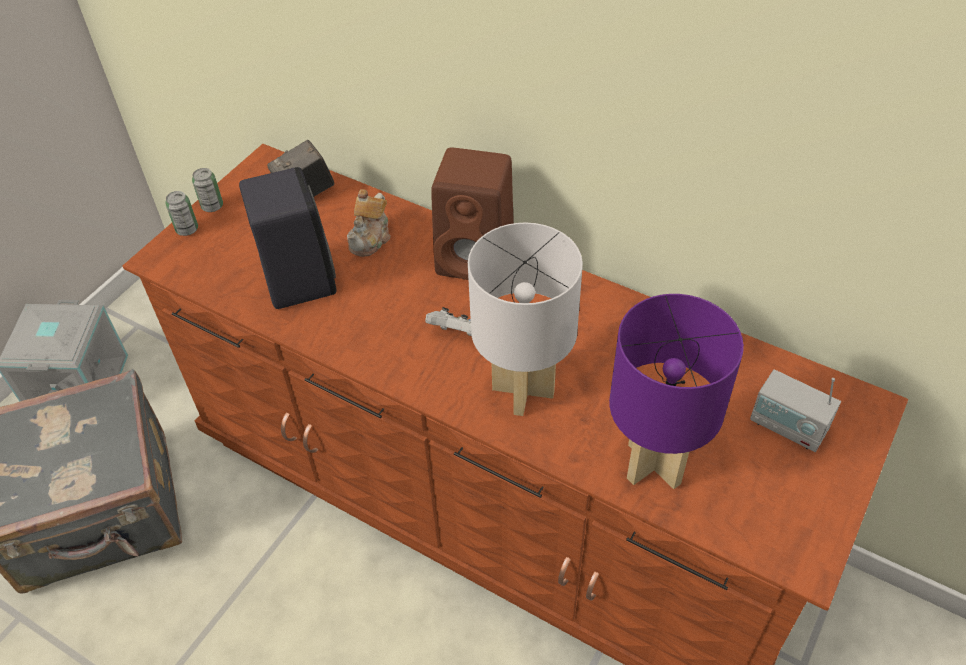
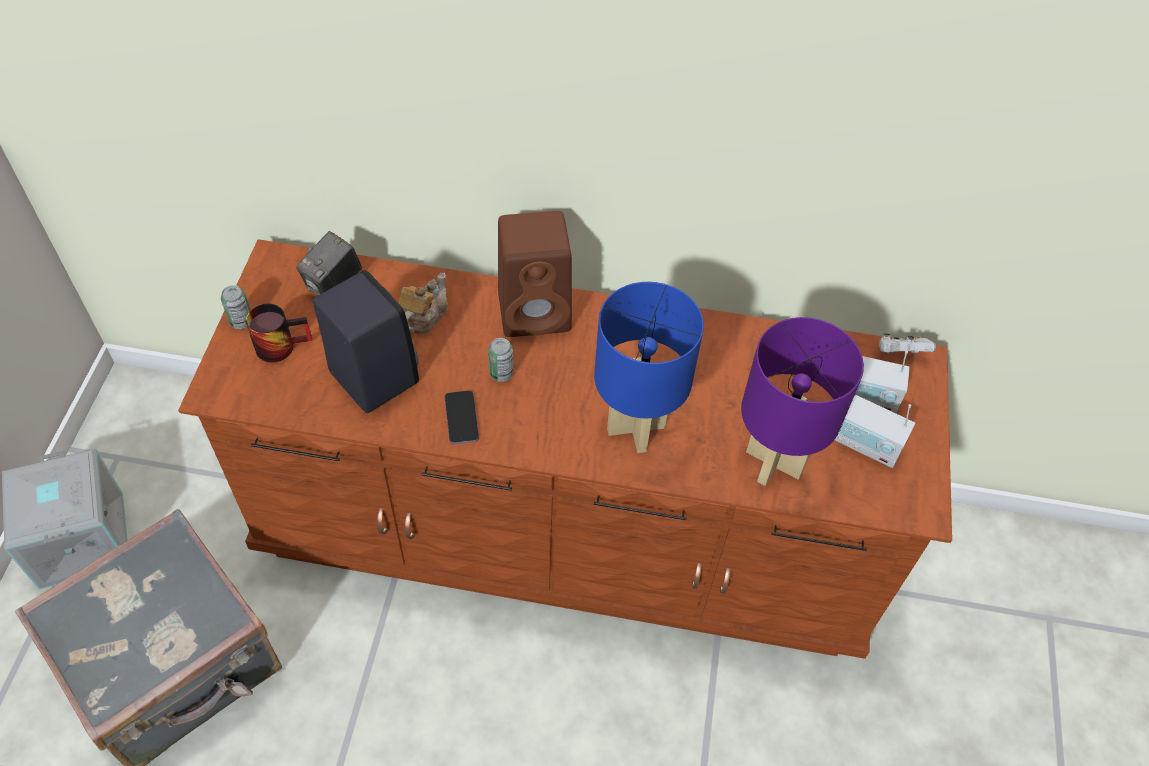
camera: 25 degrees left, 5 degrees up
(187, 229) = (228, 353): can -> can (501, 373)
(235, 232) = (281, 343): none -> mug
(359, 336) = (461, 418): none -> phone
(371, 238) = (423, 316): teapot -> teapot turned 150 degrees counterclockwise
(457, 333) = (552, 390): white game controller -> white game controller (900, 354)
(522, 389) = (635, 427): white table lamp -> blue table lamp
(769, 476) = (867, 445): none -> radio

